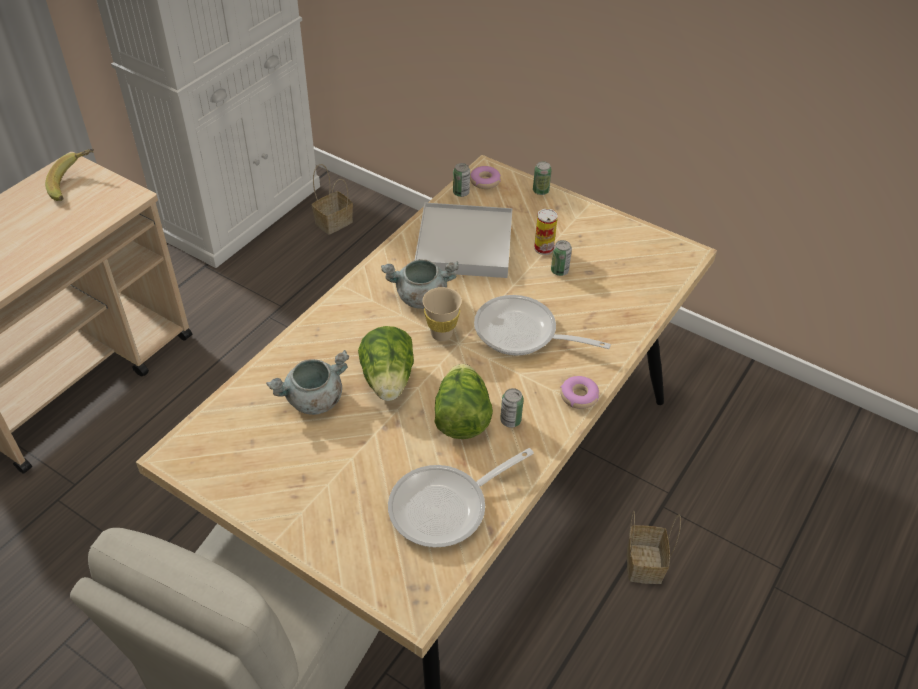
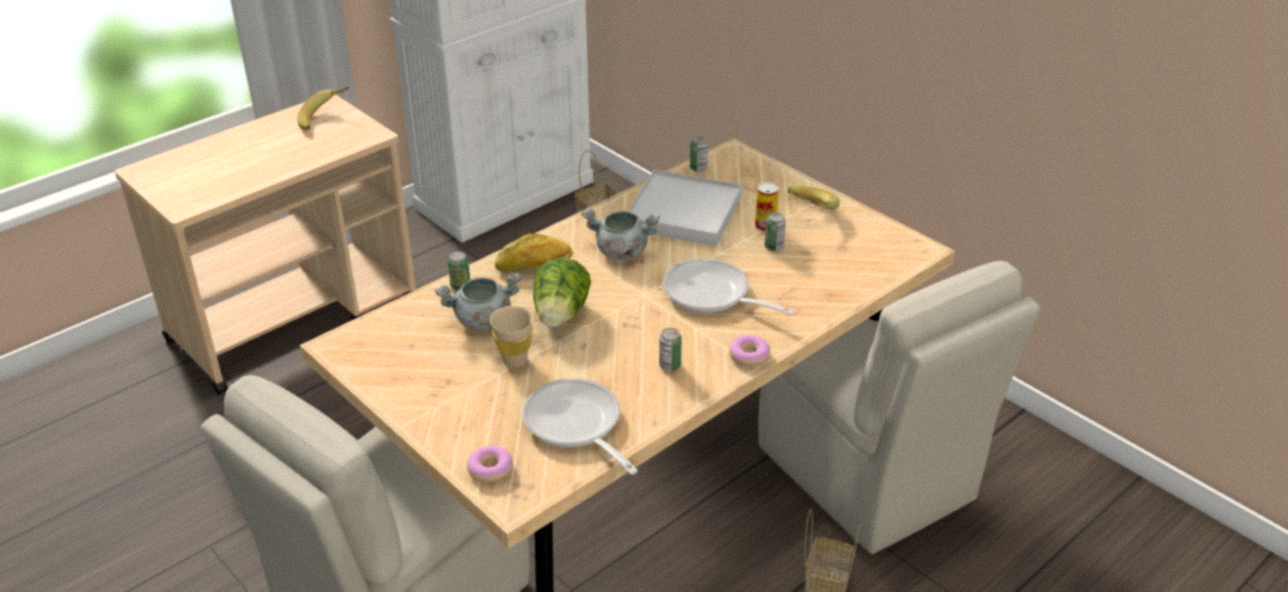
camera: 15 degrees right, 10 degrees down
(343, 326) = (534, 265): none -> bread
(441, 334) = (629, 284): beige cup -> beige cup (514, 360)
(446, 507) = (576, 426): frying pan -> frying pan turned 75 degrees clockwise
(461, 417) = (621, 356): lettuce -> none
(485, 181) = (727, 161): donut -> donut (490, 469)
(540, 191) = (783, 176): can -> can (460, 286)
(576, 227) = (808, 212): none -> banana
(647, 449) = (868, 476): none -> beige chair

